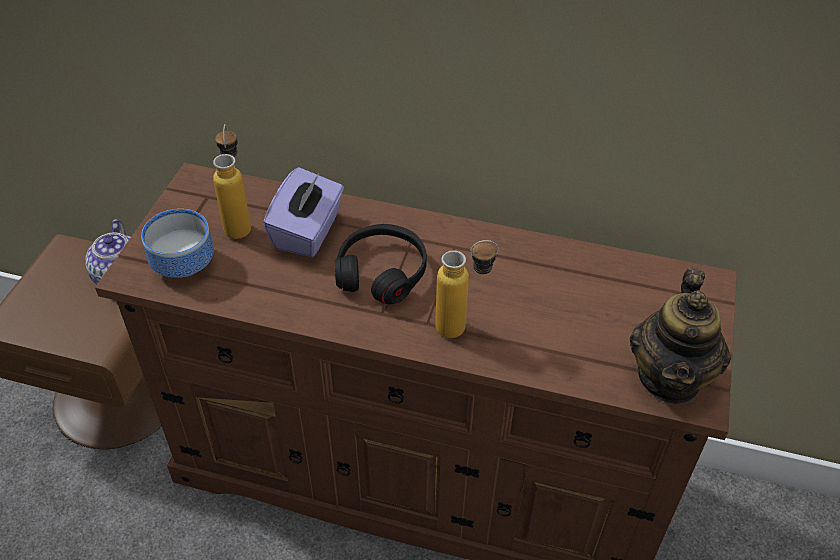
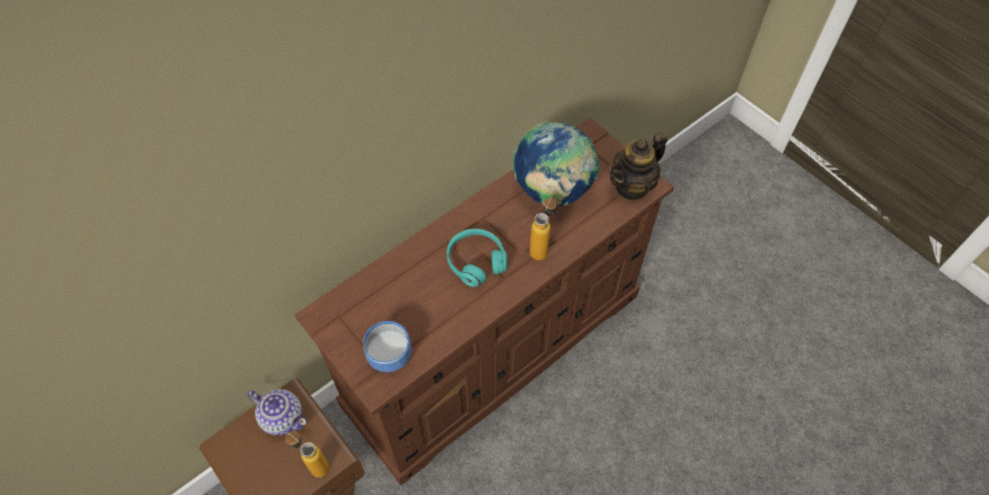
camera: 55 degrees left, 10 degrees up
(239, 223) = (378, 310): bottle -> bottle (314, 464)
(308, 232) = (416, 279): purple tissue box -> none
(382, 272) = (476, 261): black headphones -> turquoise headphones
(564, 293) = (552, 192): none -> globe
(670, 378) = (632, 186): teapot -> teapot turned 90 degrees clockwise

